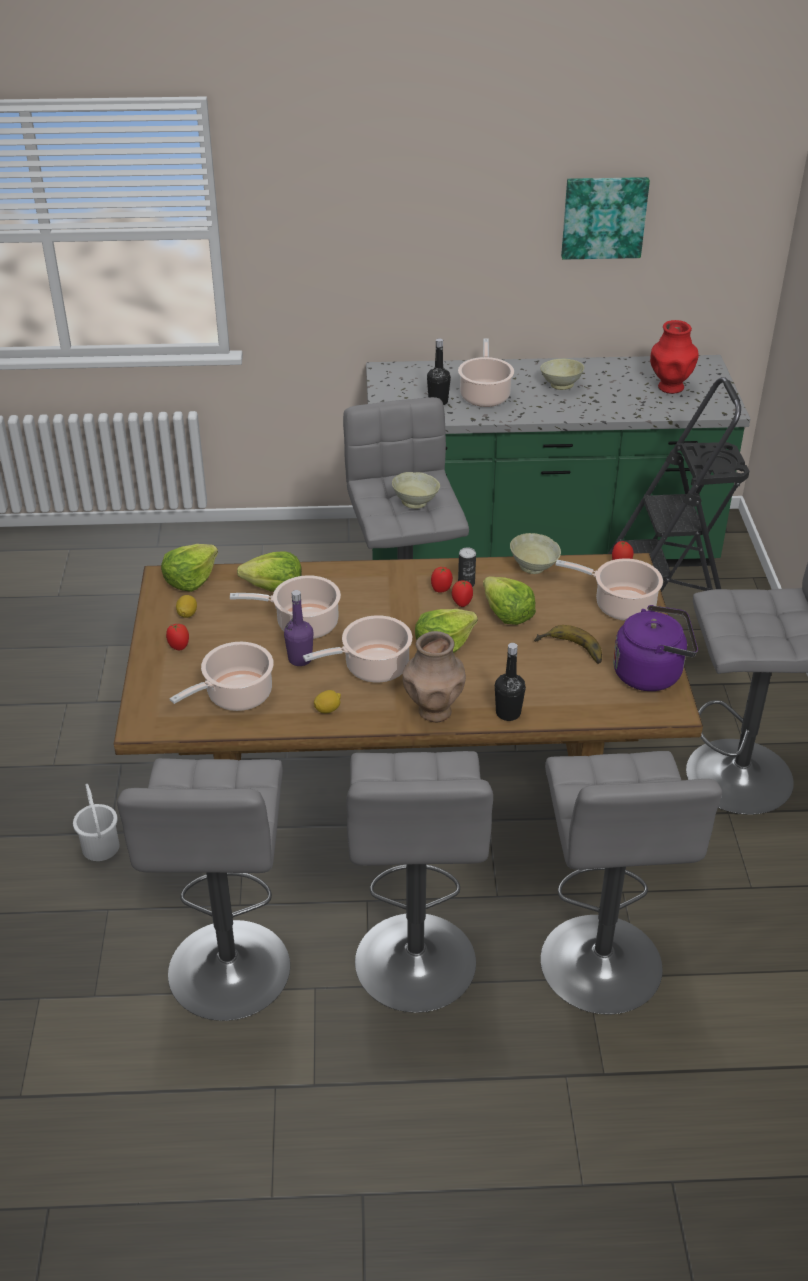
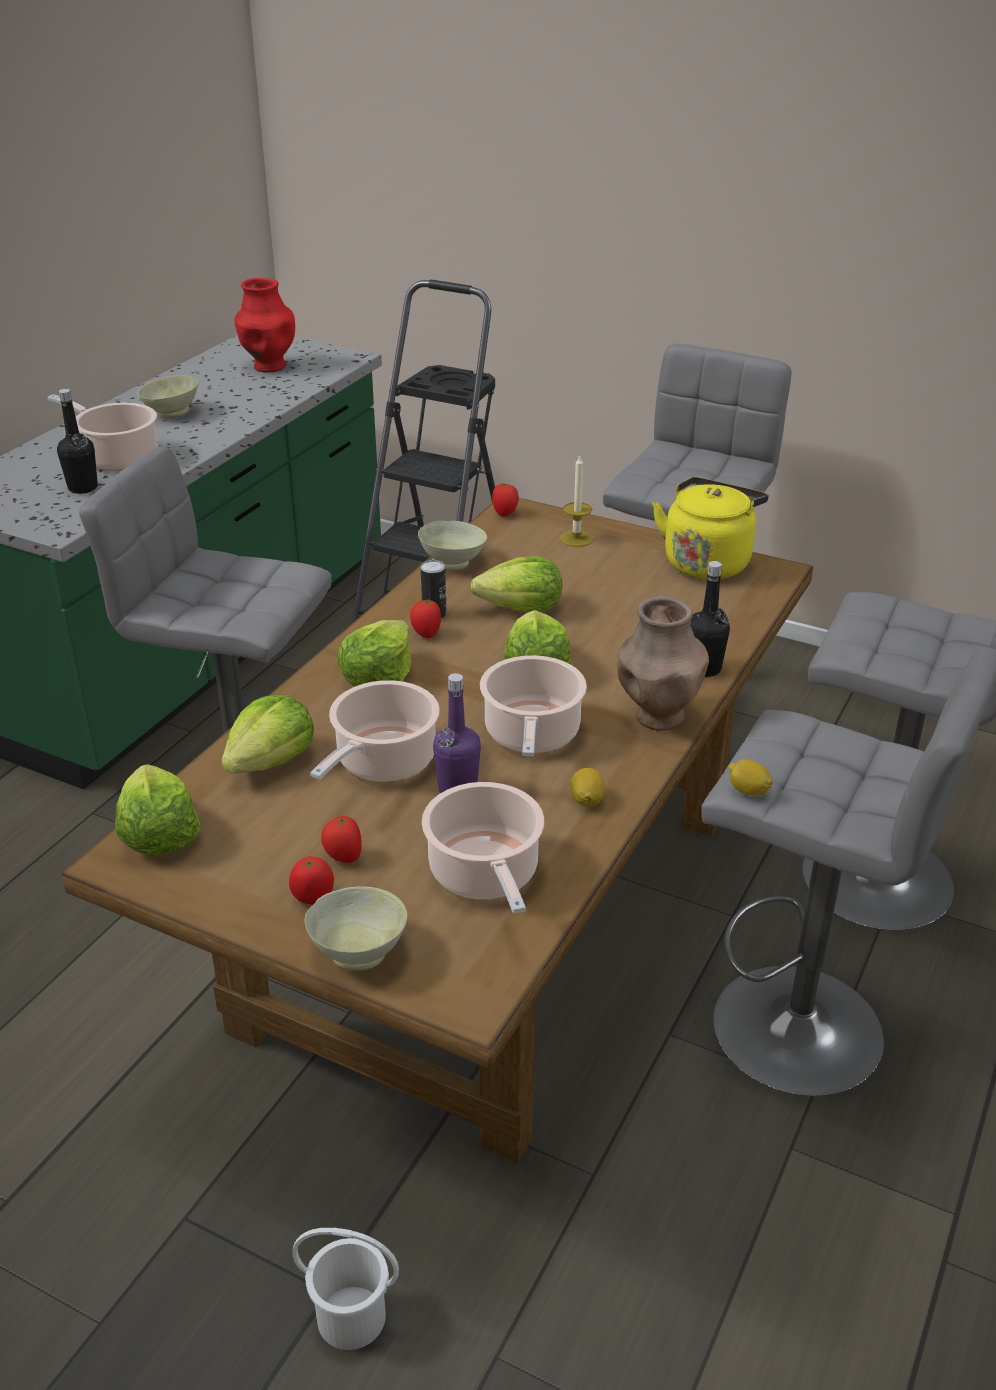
camera: 60 degrees left, 5 degrees down
(187, 614) = (241, 864): lemon -> lemon (748, 791)
(227, 971) = (711, 1237): grey stool -> none
(381, 590) = (378, 676): none -> lettuce
(416, 502) = (244, 585): beige bowl -> beige bowl (360, 951)
(462, 603) = (468, 629): tomato -> tomato (343, 857)
(569, 651) = (628, 593): banana -> none
(603, 217) = (107, 180): picture -> none
(620, 605) = (576, 538): cooking pot -> candle
(651, 673) = (708, 561): purple kettle -> yellow kettle

